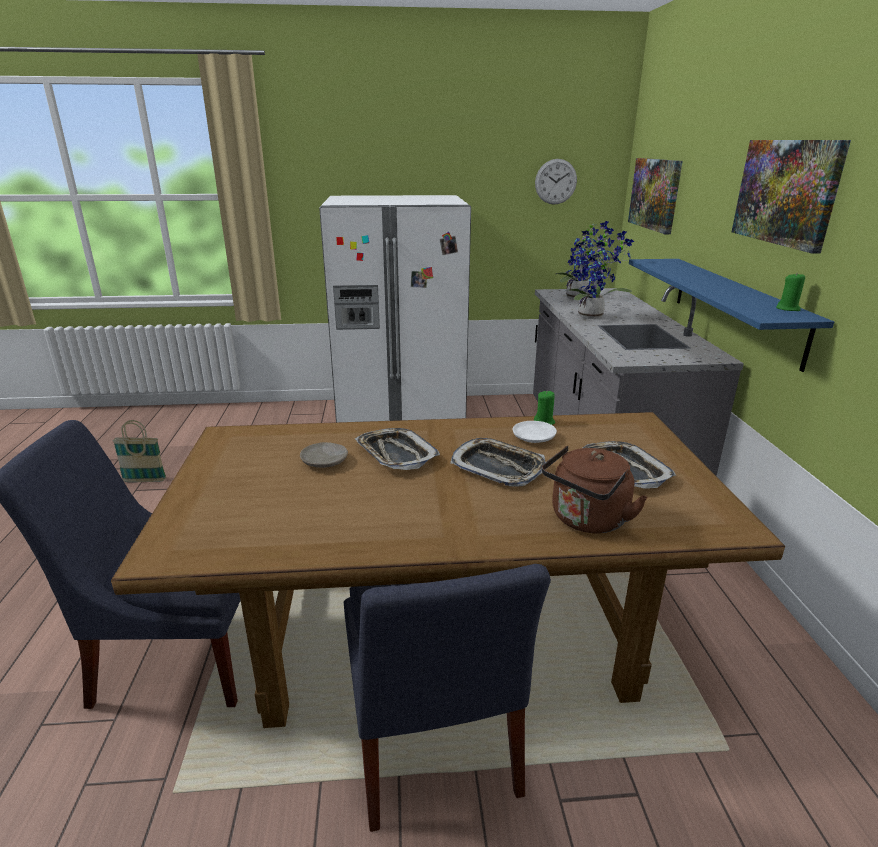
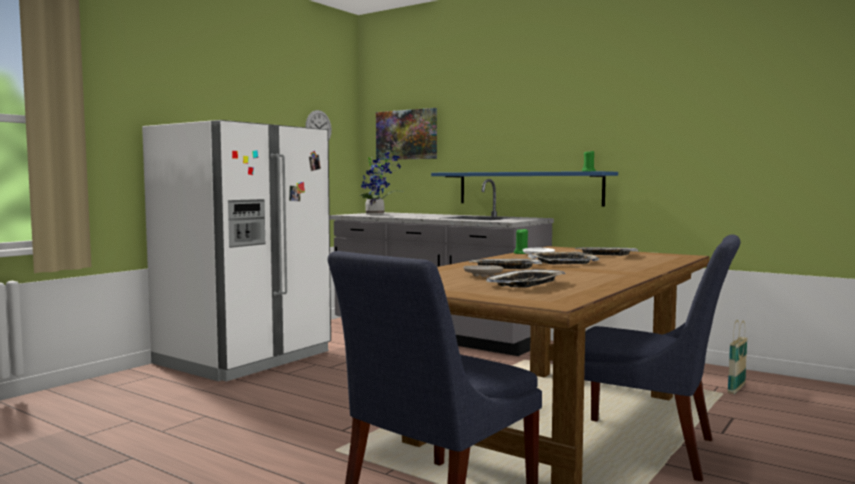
camera: 50 degrees left, 20 degrees down
(144, 480) = (64, 470): basket -> basket (736, 389)
(284, 502) = (527, 284): none -> tray
(586, 520) = (648, 263): brown kettle -> none
(594, 316) = (421, 217): potted plant -> none
(786, 192) = (554, 112): picture -> none

